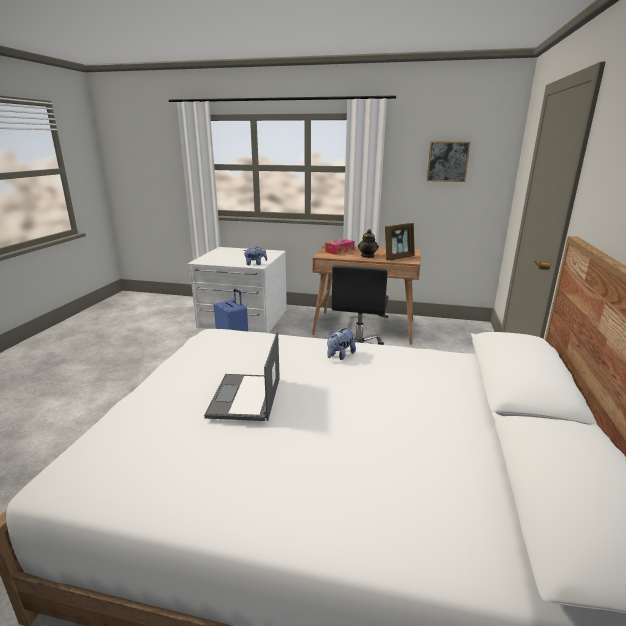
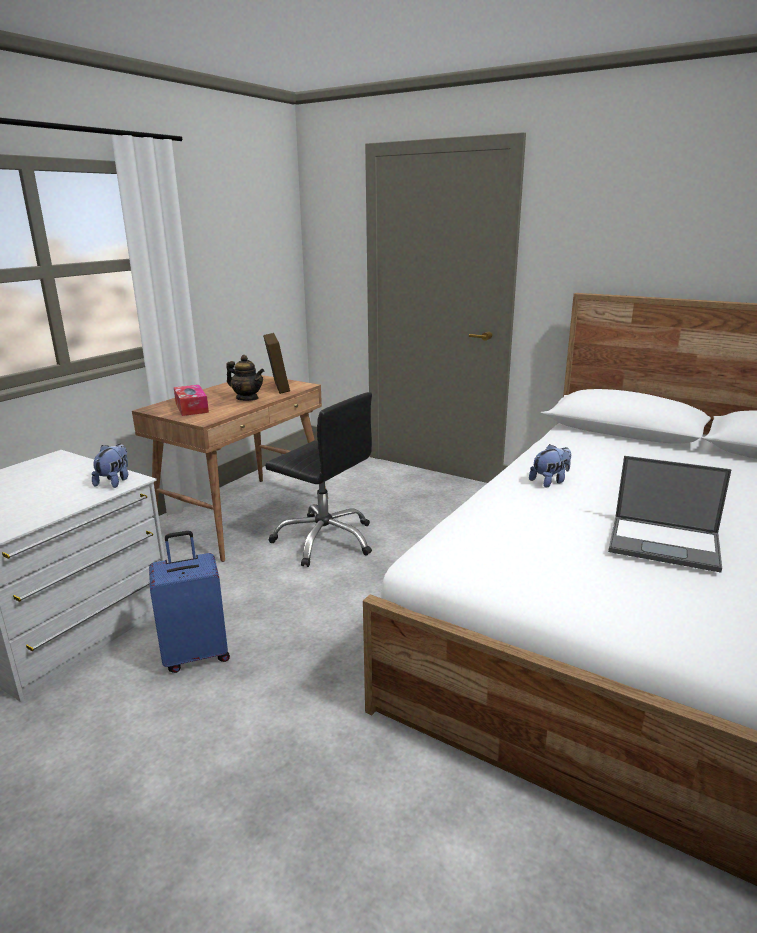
camera: 70 degrees left, 0 degrees up
(340, 355) = (550, 481): plush toy -> plush toy turned 90 degrees counterclockwise
(447, 161) = (242, 240): picture -> none

